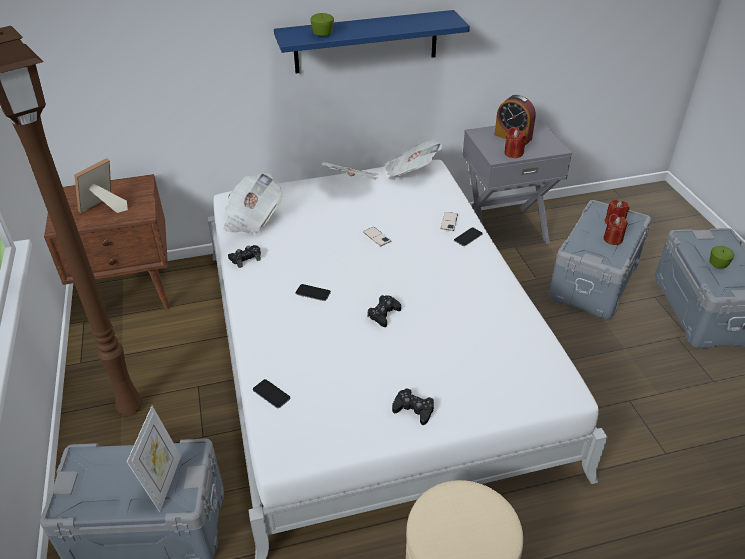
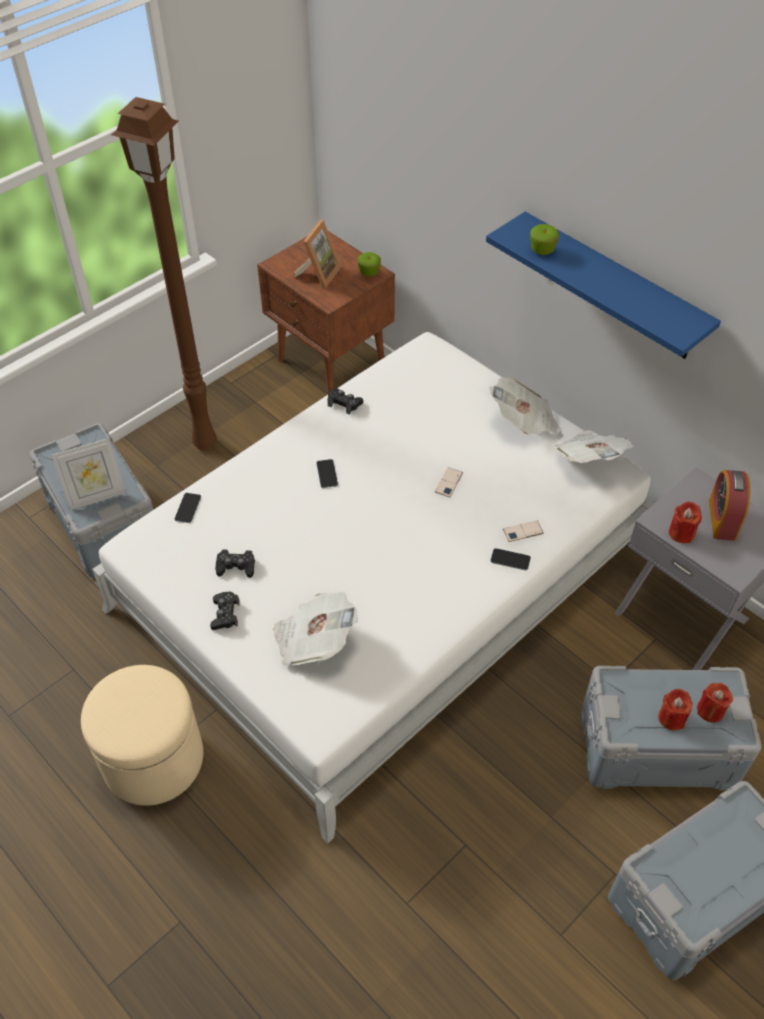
camera: 60 degrees right, 10 degrees up
(103, 208) = (319, 274): picture frame -> picture frame turned 105 degrees clockwise
(252, 218) = (407, 376): newspaper -> newspaper (314, 640)
(383, 314) = (332, 539): black game controller -> black game controller (236, 566)
(718, 264) = (712, 857): apple -> apple (369, 272)

